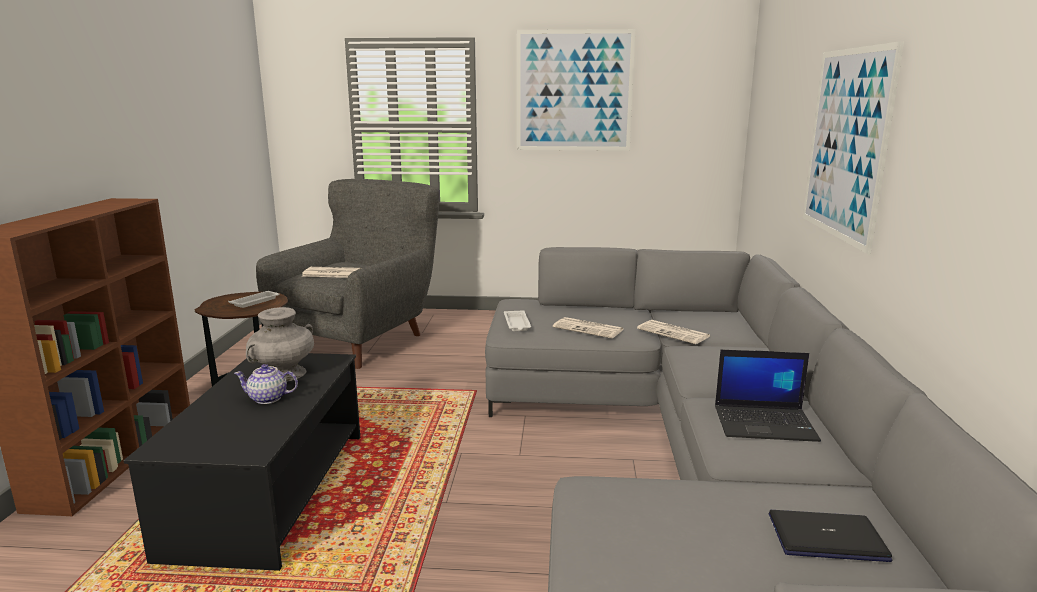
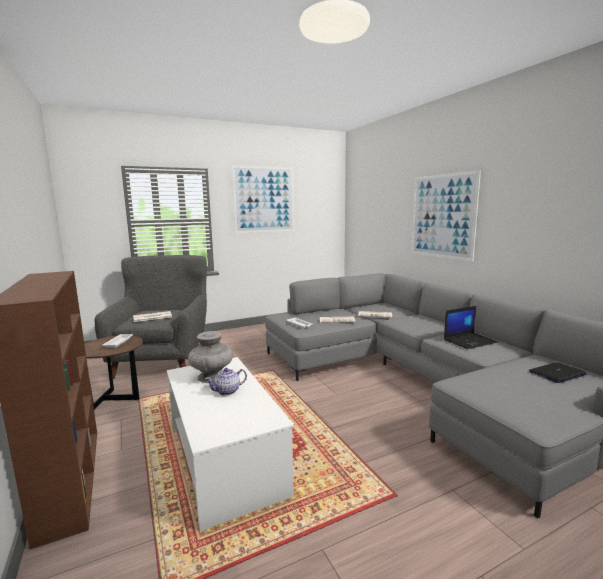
camera: 30 degrees left, 5 degrees down
(269, 493) = (225, 459): black coffee table -> white coffee table

